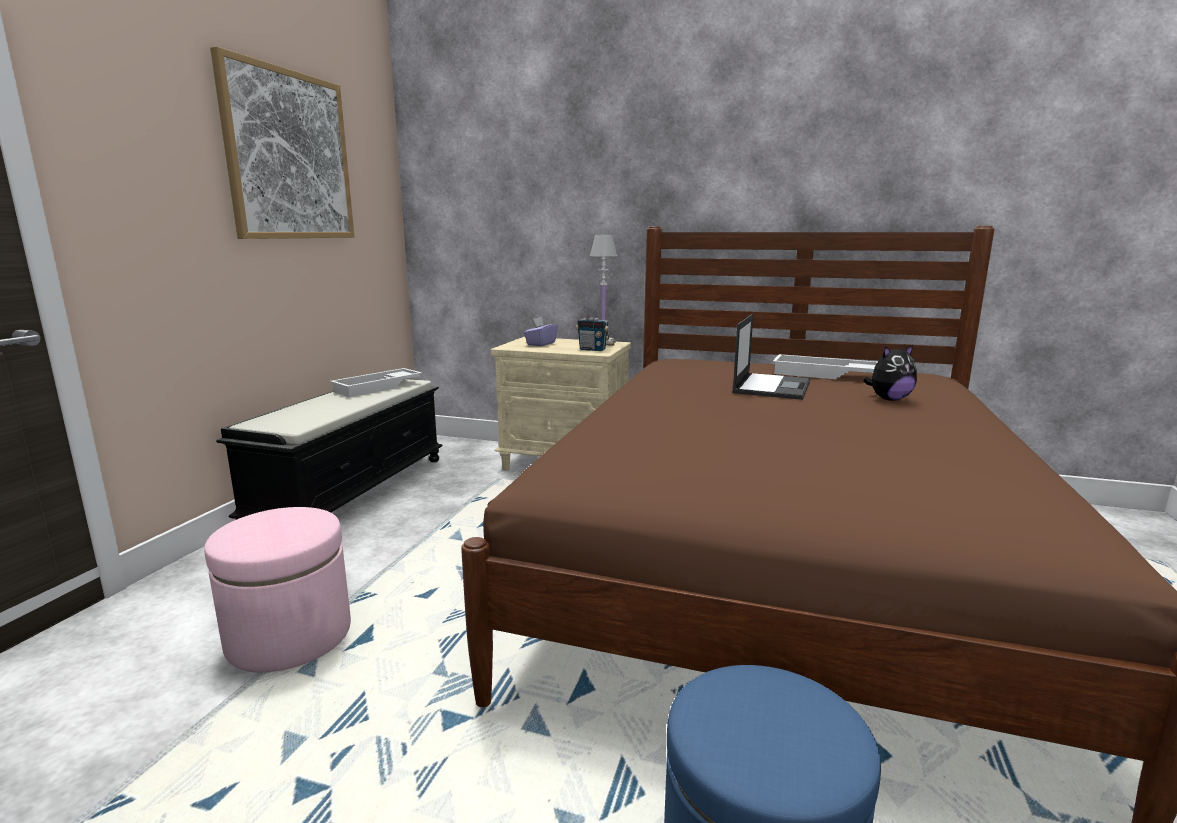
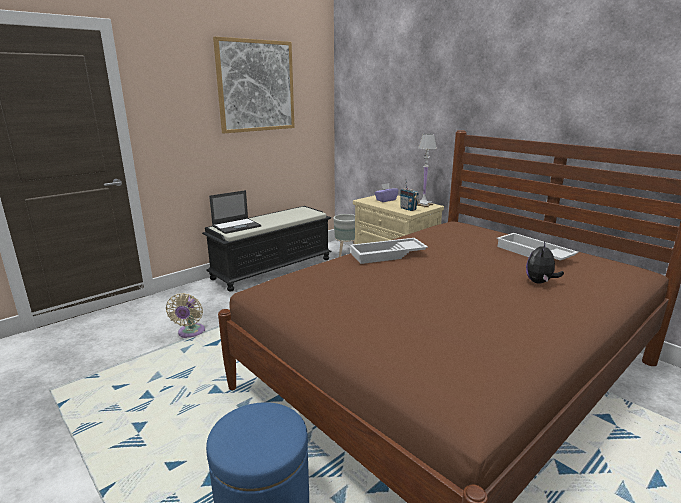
camera: 30 degrees right, 5 degrees up
(289, 636) = (190, 333): pink ottoman -> beige fan
(378, 388) = (294, 214): white tray -> white tray (387, 255)
(458, 447) = (346, 253): none -> grey planter
(772, 386) = (474, 256): laptop -> laptop (237, 226)
(889, 399) = (540, 282): plush toy -> plush toy turned 105 degrees clockwise

